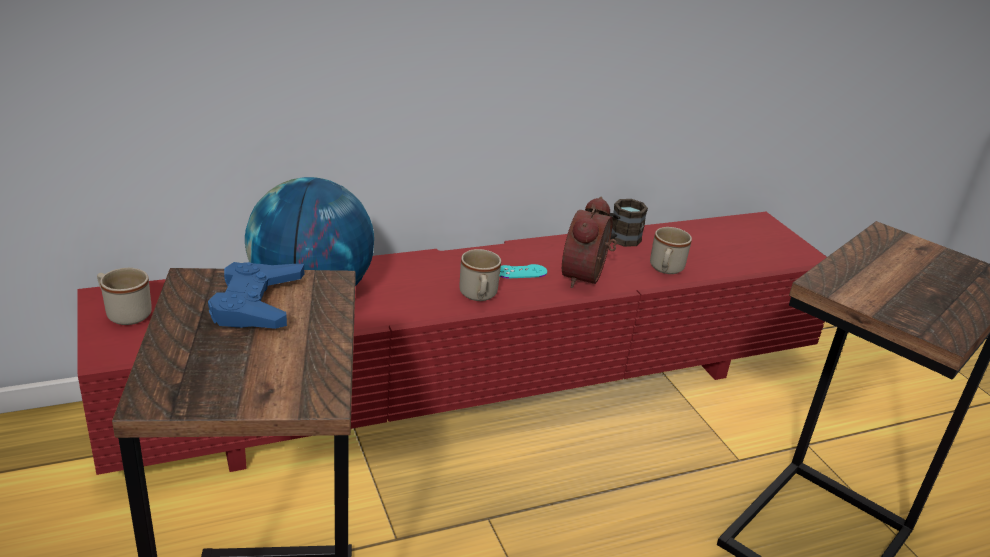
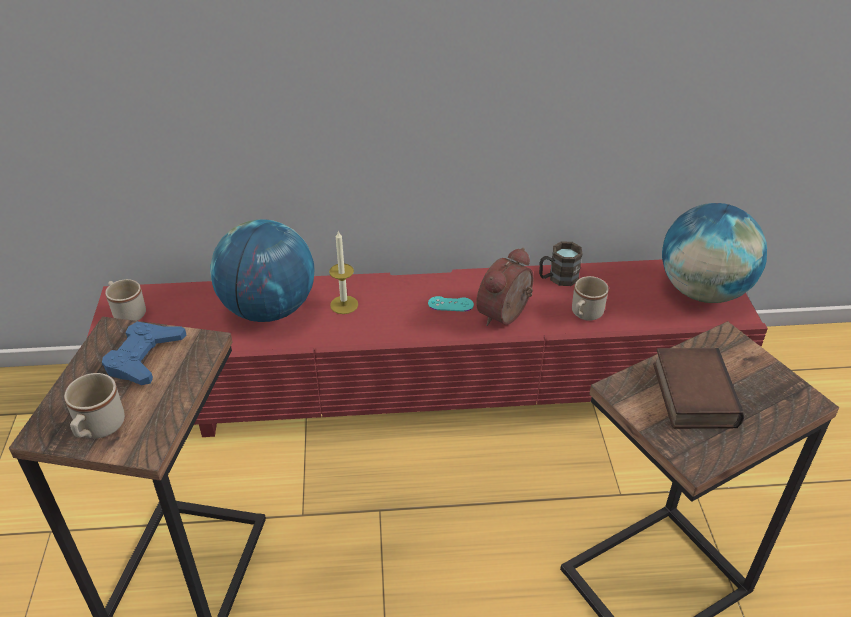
camera: 20 degrees right, 10 degrees up
(400, 282) = (344, 305): none -> candle
(478, 296) = (402, 325): beige mug -> beige mug (98, 429)
(764, 241) = (703, 291): none -> globe
(893, 280) = (690, 394): none -> book

